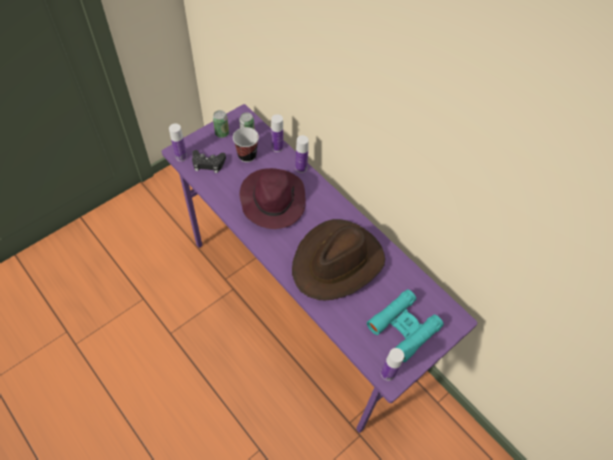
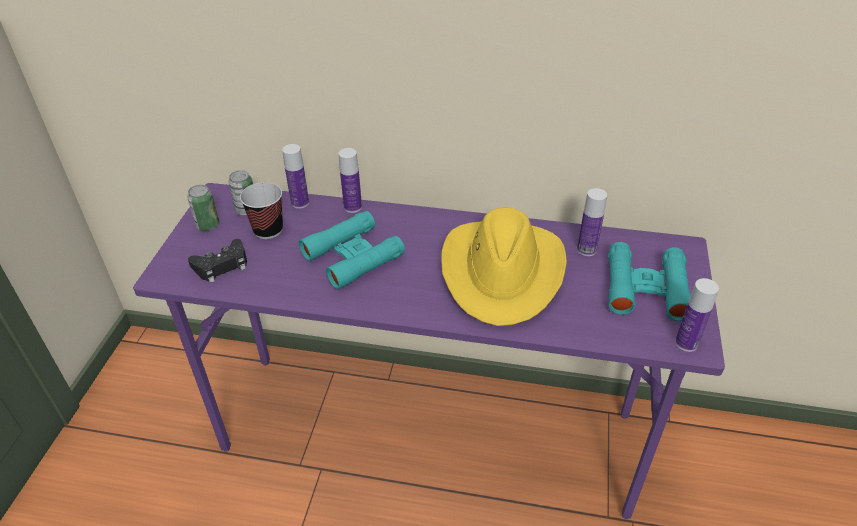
camera: 35 degrees left, 15 degrees down
(181, 156) = (172, 278): bottle -> bottle (586, 250)
(272, 200) = (352, 256): purple hat -> turquoise binoculars
(337, 262) = (503, 272): brown hat -> yellow hat

